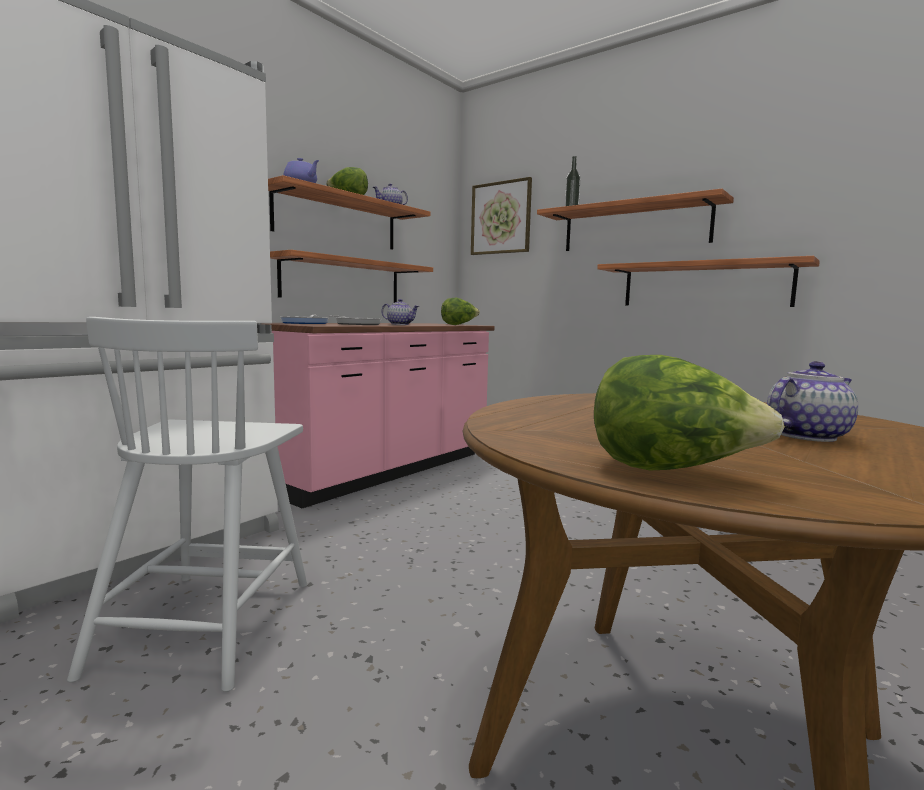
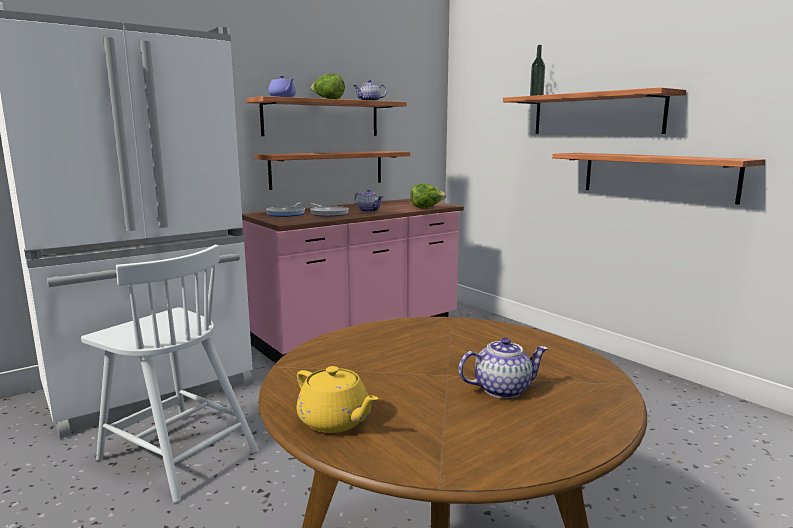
camera: 15 degrees right, 5 degrees up
(207, 623) = (177, 454): white chair -> white chair turned 75 degrees counterclockwise
(501, 218) = (481, 98): picture -> none
(670, 470) = (335, 421): lettuce -> yellow teapot

